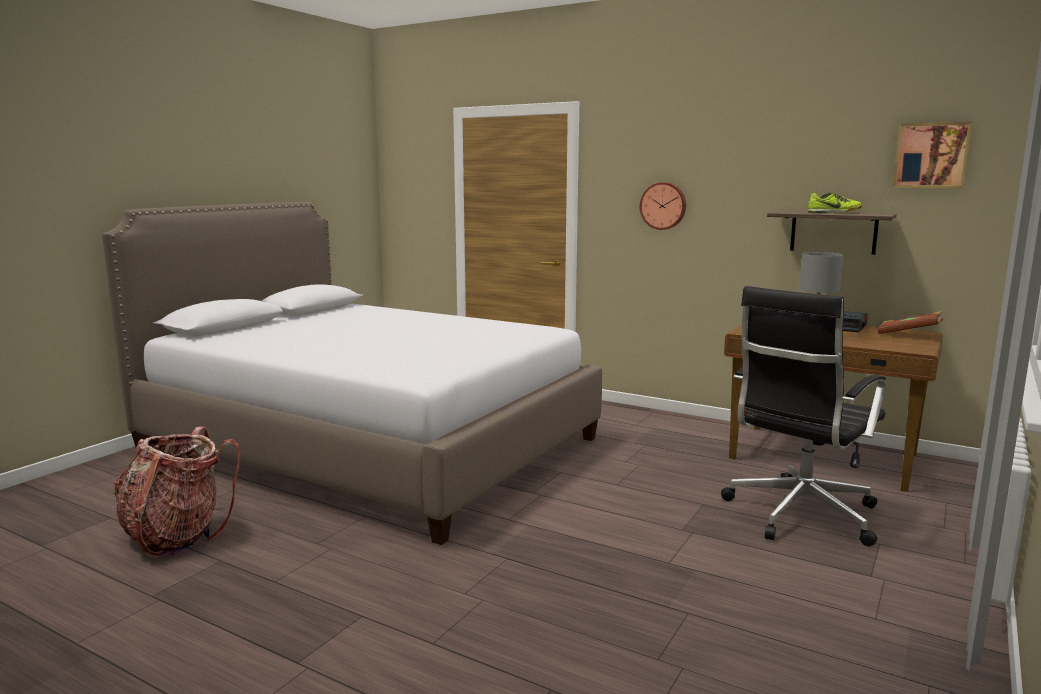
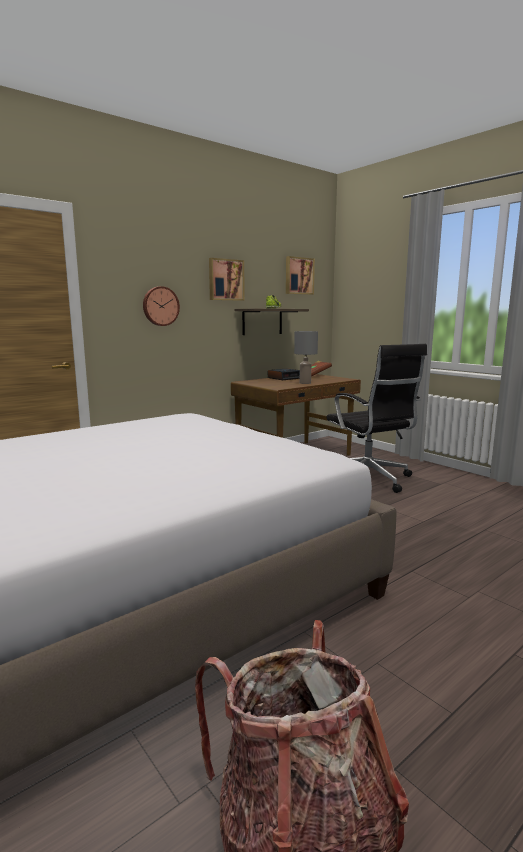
camera: 70 degrees left, 0 degrees up
(766, 169) = (225, 280): none -> picture

